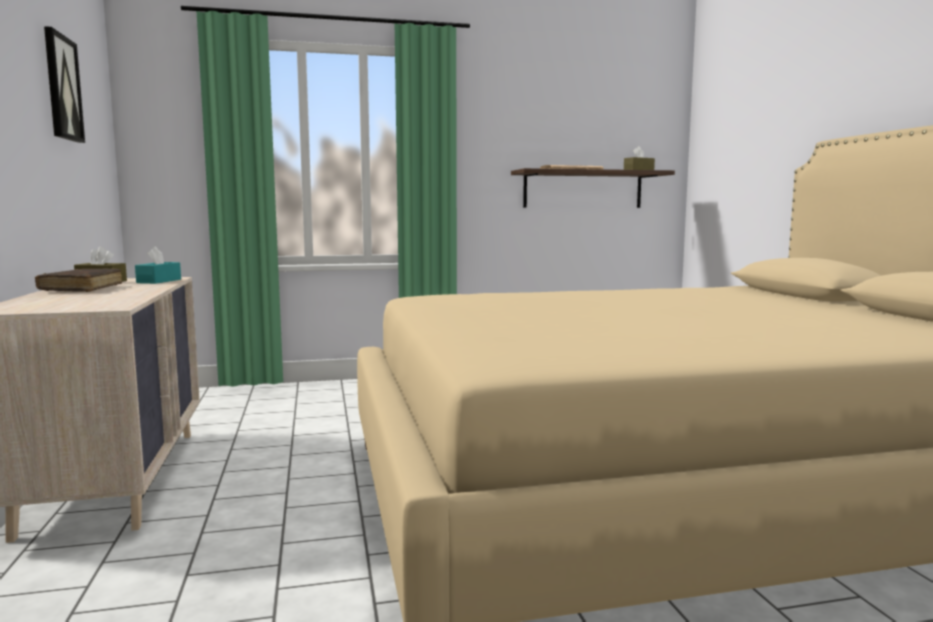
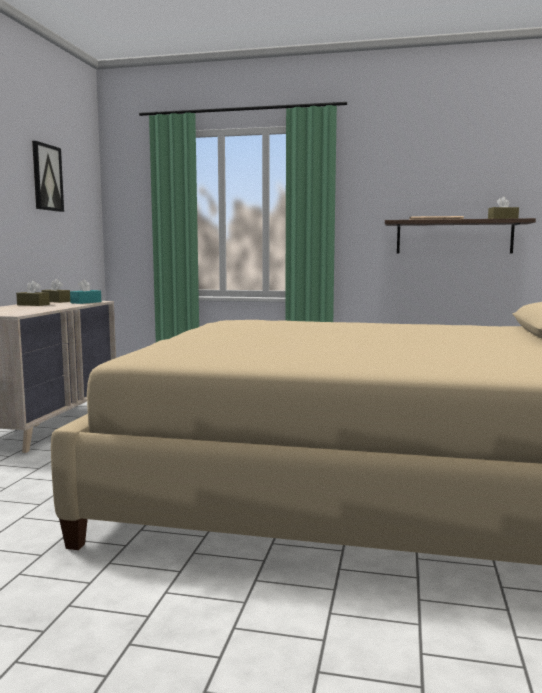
camera: 25 degrees right, 0 degrees up
(82, 289) = (33, 305): brown book -> brown tissue box

